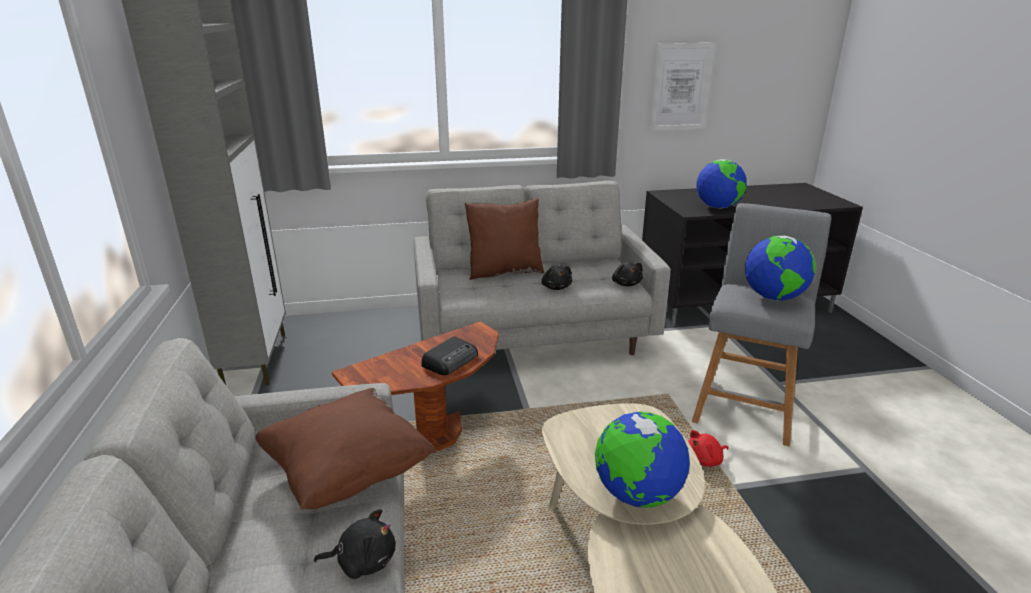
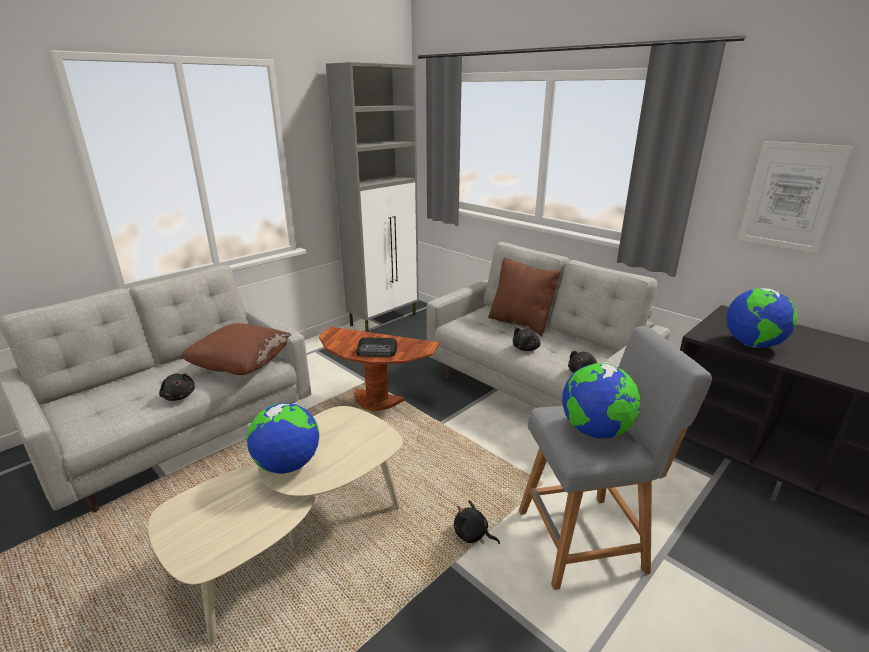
camera: 55 degrees right, 0 degrees up
(705, 460) = (472, 535): red plush toy -> black plush toy

